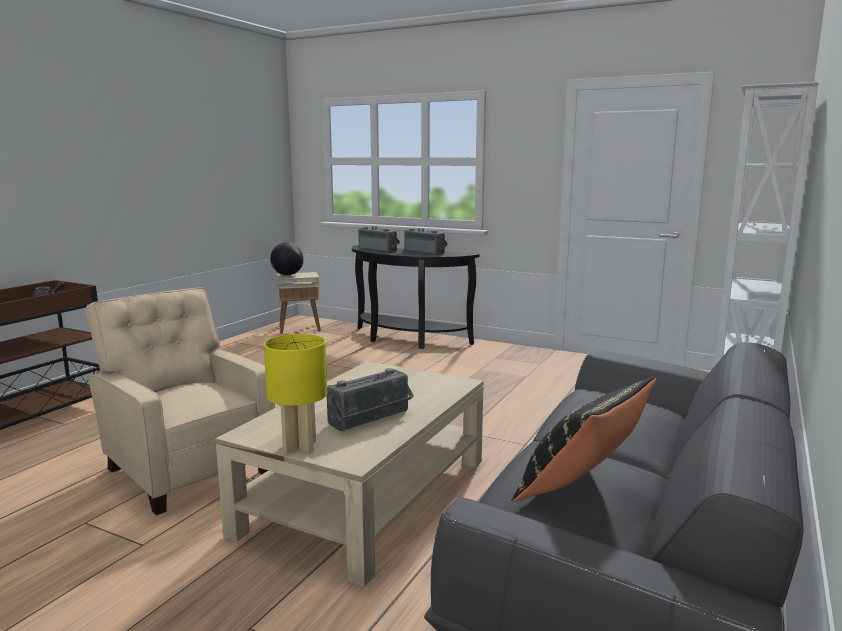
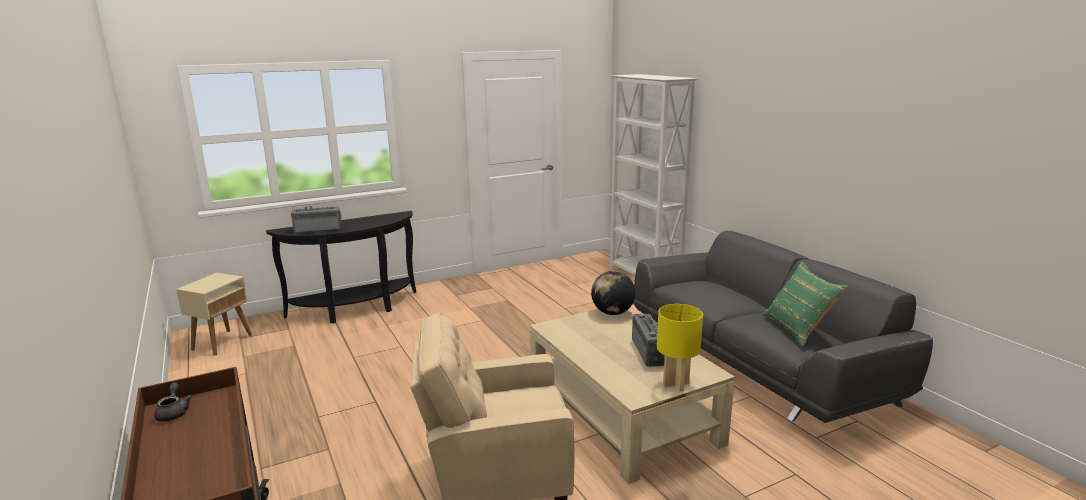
camera: 55 degrees left, 5 degrees up
(287, 275) = (198, 286): globe -> globe (612, 313)
(426, 252) = (368, 220): radio -> none
(580, 489) = (798, 329): black pillow -> green pillow

